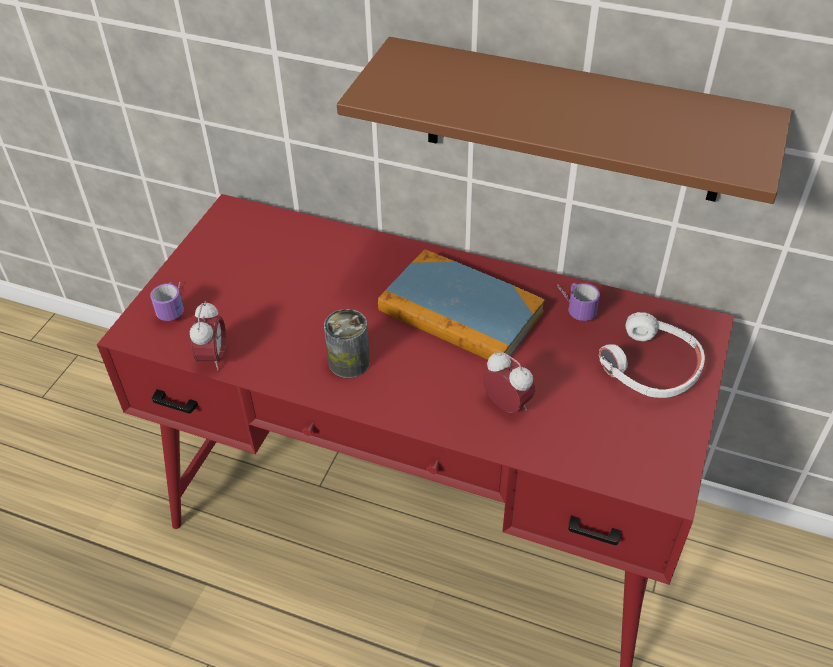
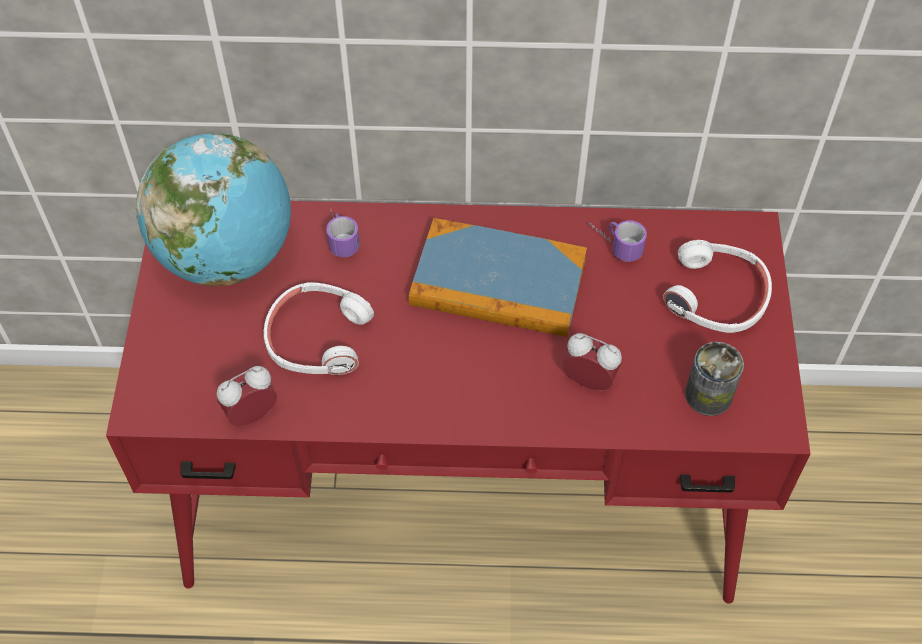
camera: 20 degrees left, 10 degrees up
(175, 305) = (174, 361): mug -> mug (340, 237)
(213, 358) = (251, 414): alarm clock -> alarm clock turned 105 degrees counterclockwise
(254, 243) = (227, 255): none -> globe
(294, 316) = (318, 338): none -> white headphones
(349, 362) = (404, 377): can -> can (708, 395)
(572, 121) = (590, 59): brown shelf -> none

